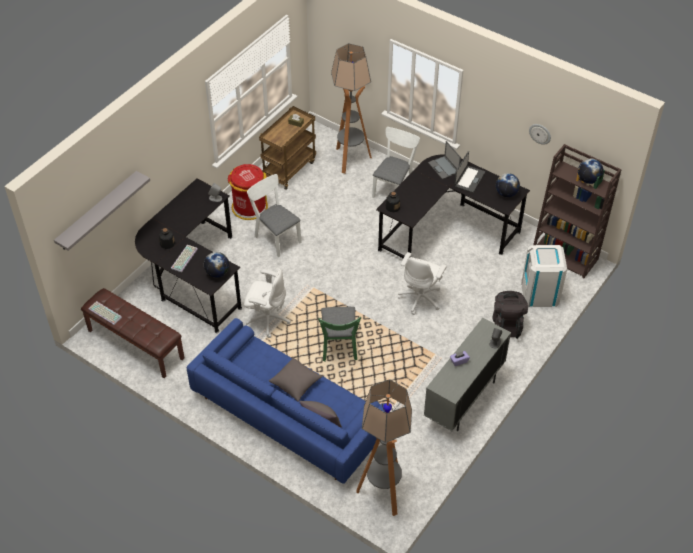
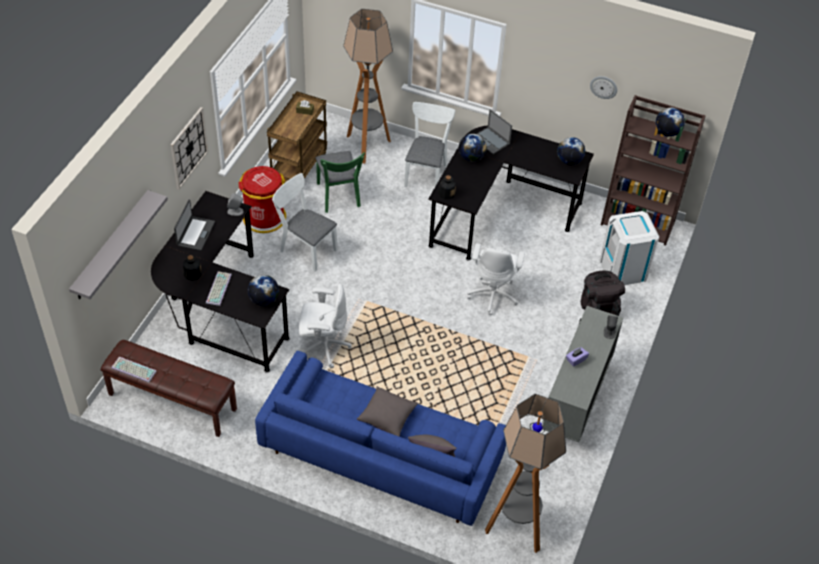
camera: 15 degrees left, 0 degrees up
(180, 141) = (188, 148): none -> wall clock
(339, 348) = (417, 367): green chair -> green chair (339, 197)
(423, 179) = (471, 157): none -> globe
(469, 179) = (523, 150): laptop -> laptop (195, 233)

